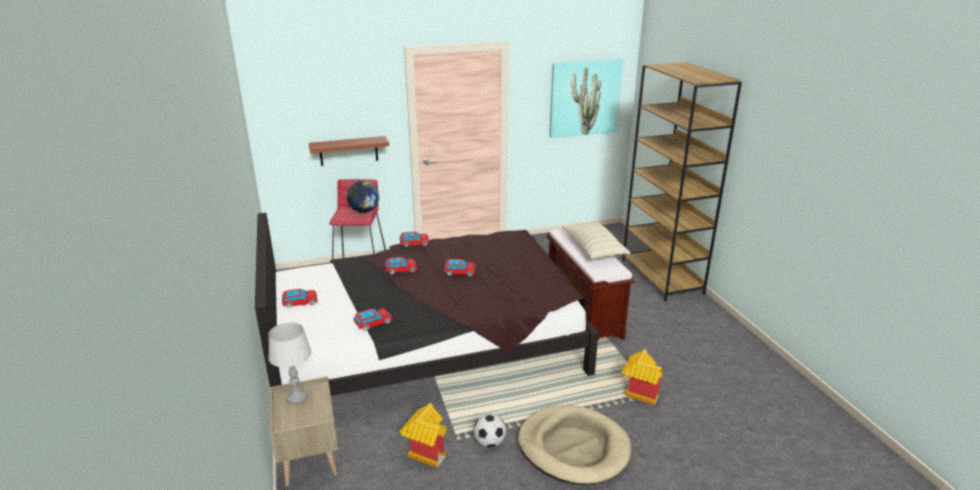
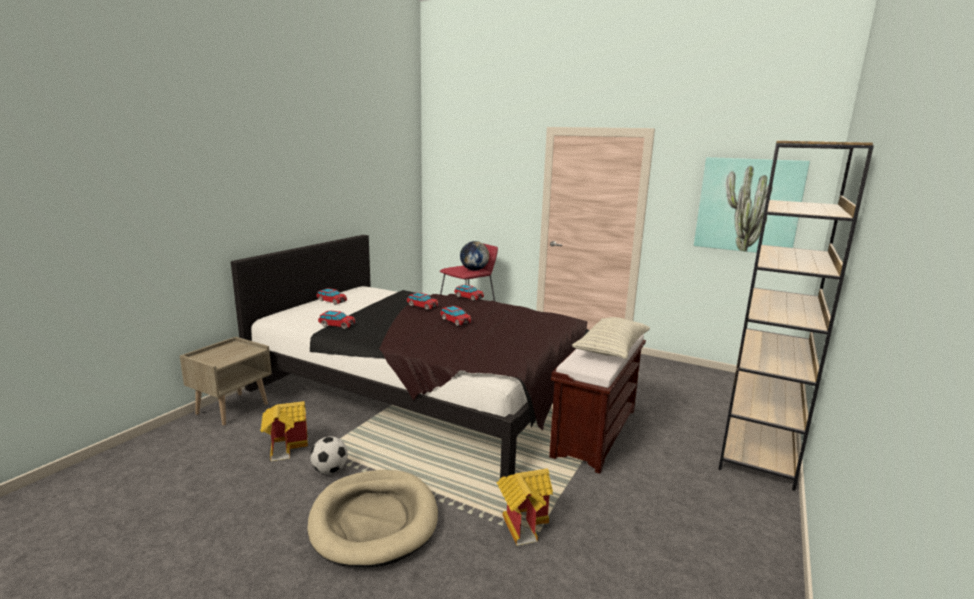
camera: 45 degrees right, 10 degrees down
(297, 396) = (236, 348): grey table lamp -> none
(348, 151) = (489, 219): shelf -> none

